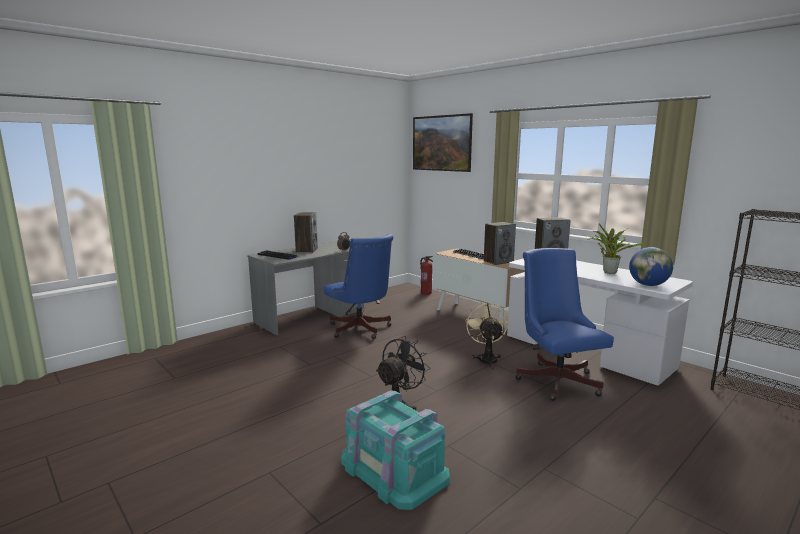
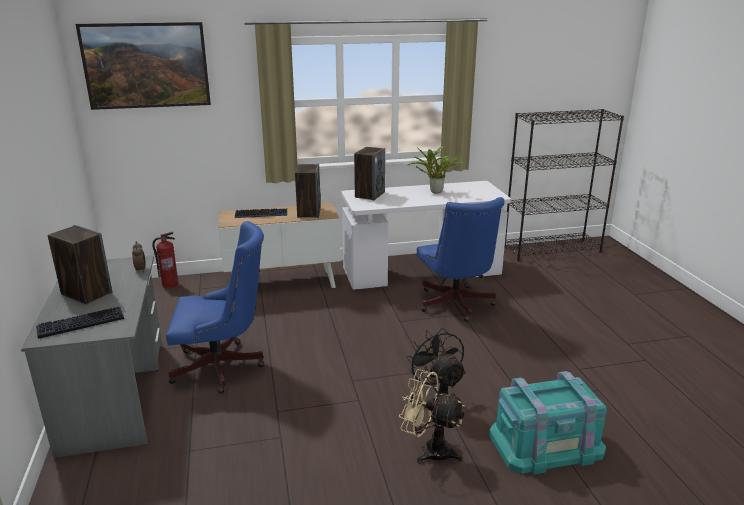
camera: 60 degrees left, 10 degrees up
(486, 358) = (387, 319): beige fan -> beige fan (429, 450)
(556, 379) = (456, 305): blue office chair -> blue office chair turned 120 degrees counterclockwise
(648, 285) = (483, 195): globe -> none

